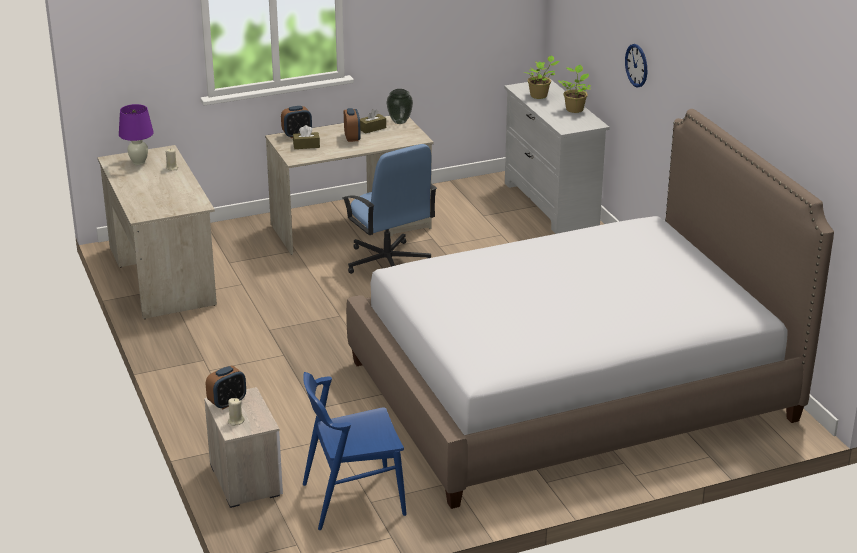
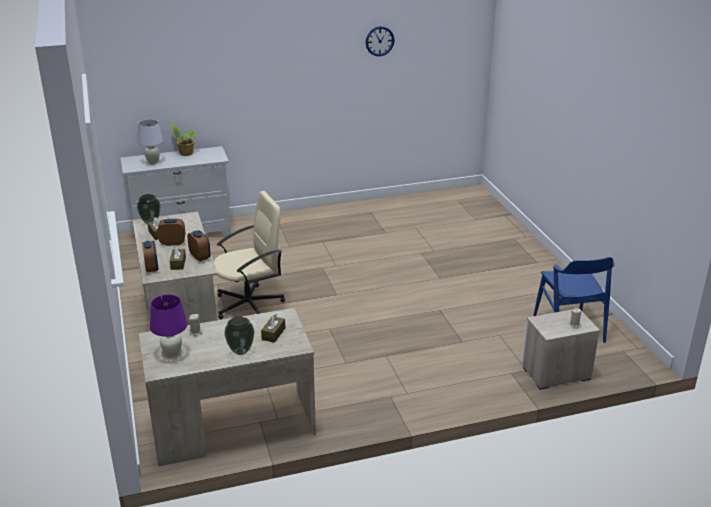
camera: 85 degrees left, 0 degrees up
(136, 190) = (241, 352): none -> vase
(165, 202) = (273, 334): none -> brown tissue box
(227, 402) = (551, 329): alarm clock -> alarm clock (200, 257)
(387, 262) = (250, 304): blue office chair -> beige office chair
(540, 96) = (153, 162): potted plant -> white table lamp
(572, 391) = (439, 247): bed -> none
(636, 65) = (244, 87): wall clock -> wall clock (379, 41)

